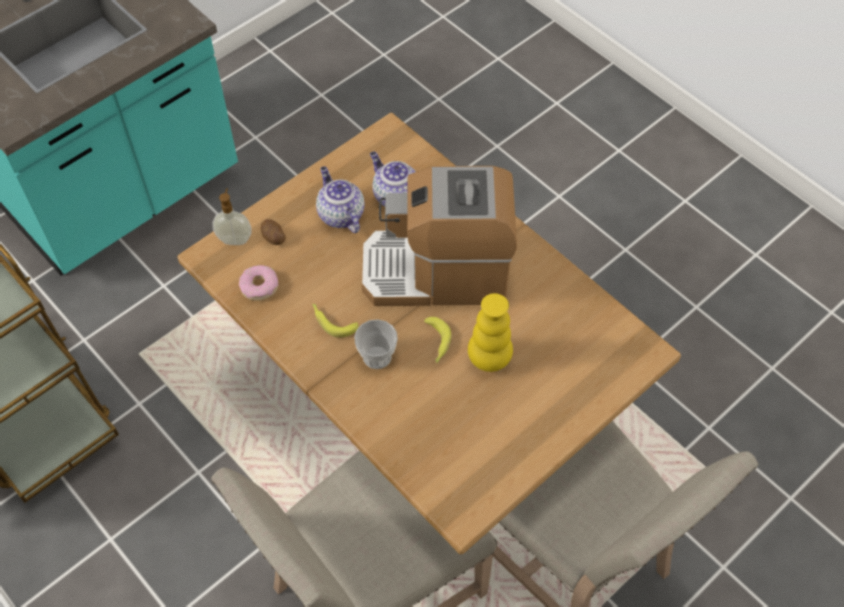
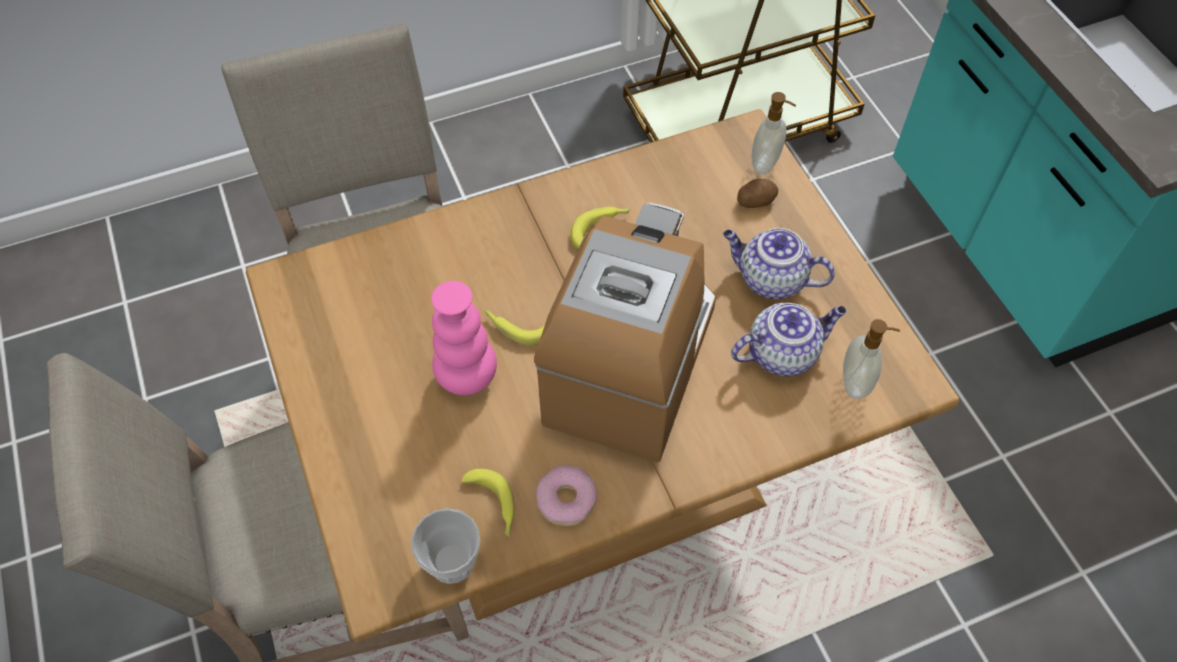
camera: 110 degrees right, 0 degrees up
(259, 286) = (682, 171): donut -> donut (566, 499)
(340, 215) = (770, 280): teapot -> teapot turned 150 degrees counterclockwise
(377, 356) = (529, 259): cup -> cup (452, 562)
(401, 158) = (856, 383): none -> soap dispenser
(489, 359) = (467, 377): yellow vase -> pink vase
(569, 312) = (493, 505): none -> banana

